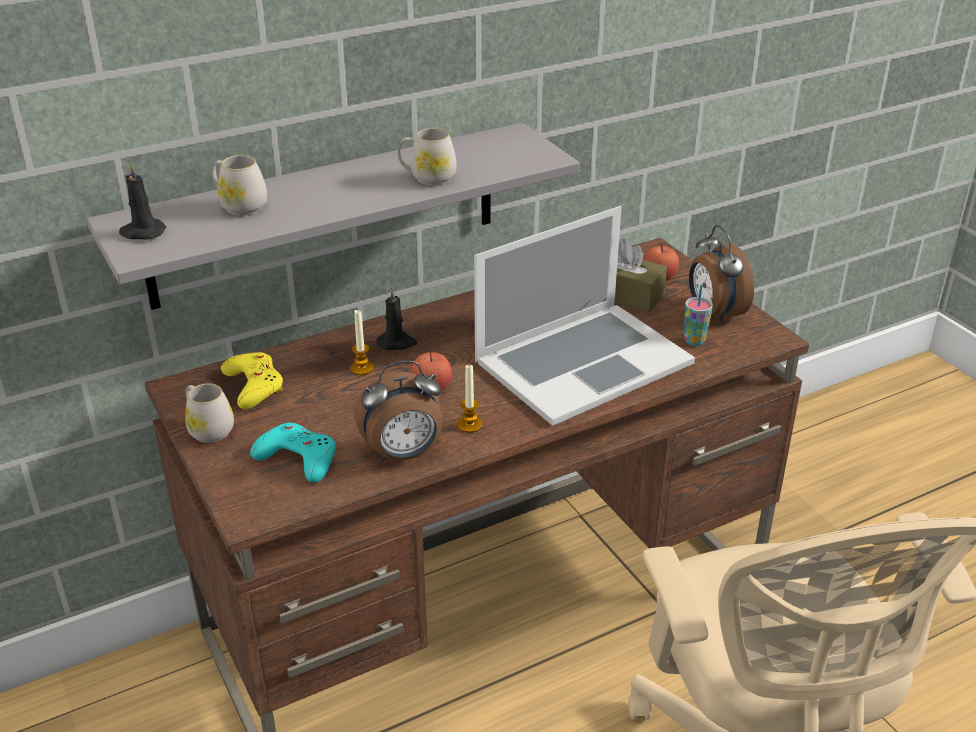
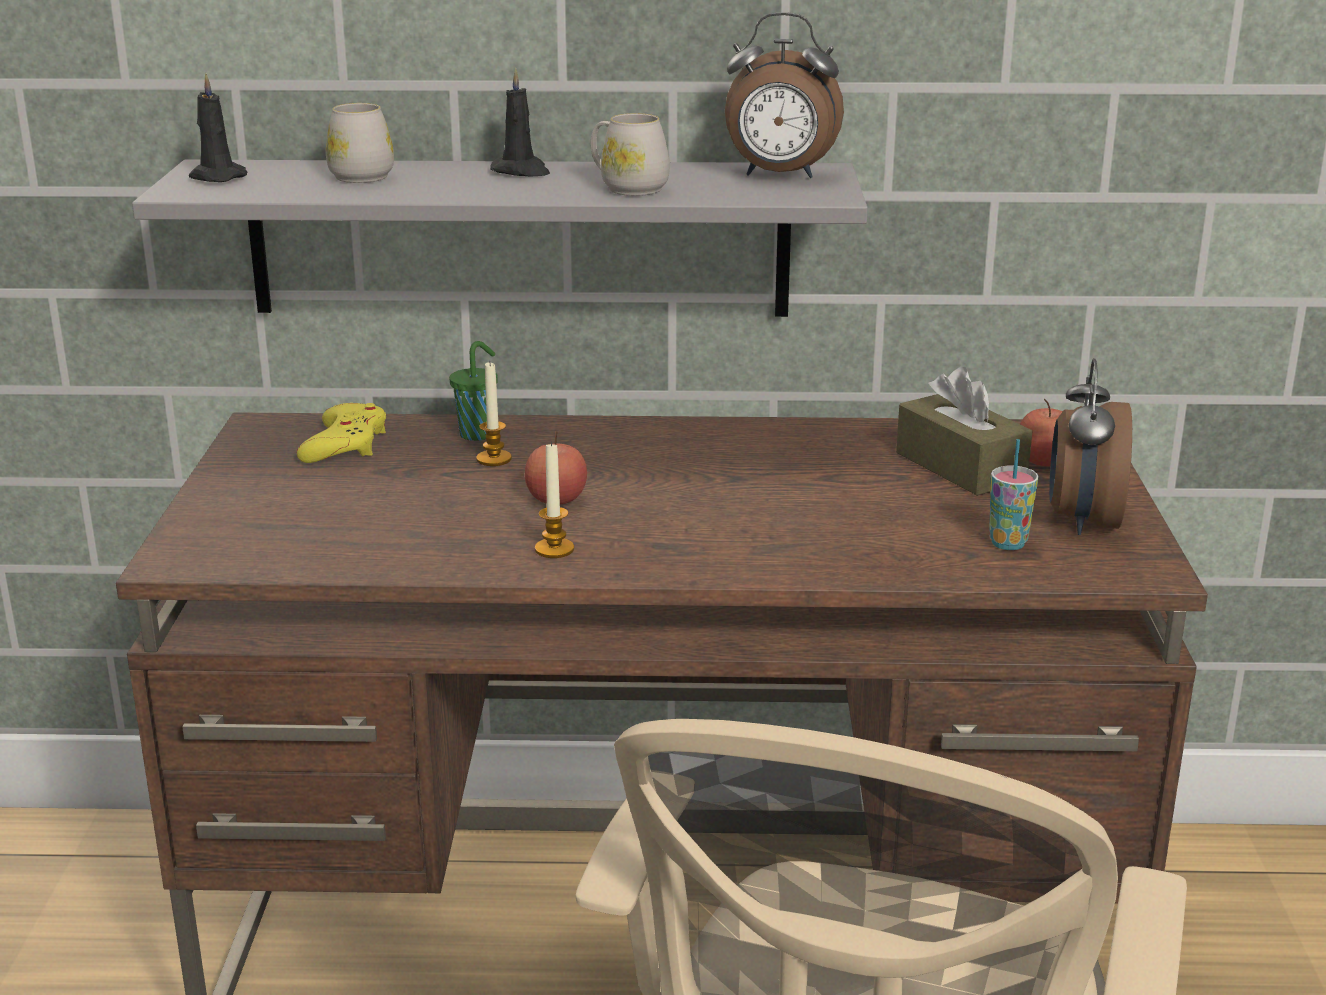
camera: 30 degrees right, 10 degrees down
(208, 429) = (240, 470): white mug -> none
(298, 458) = (301, 524): turquoise game controller -> none
(330, 351) = (478, 434): none -> green cup
(397, 343) = (572, 445): black candle -> black candle (521, 171)
(403, 454) = (430, 555): alarm clock -> alarm clock (779, 175)
(582, 361) = (802, 524): laptop -> none

